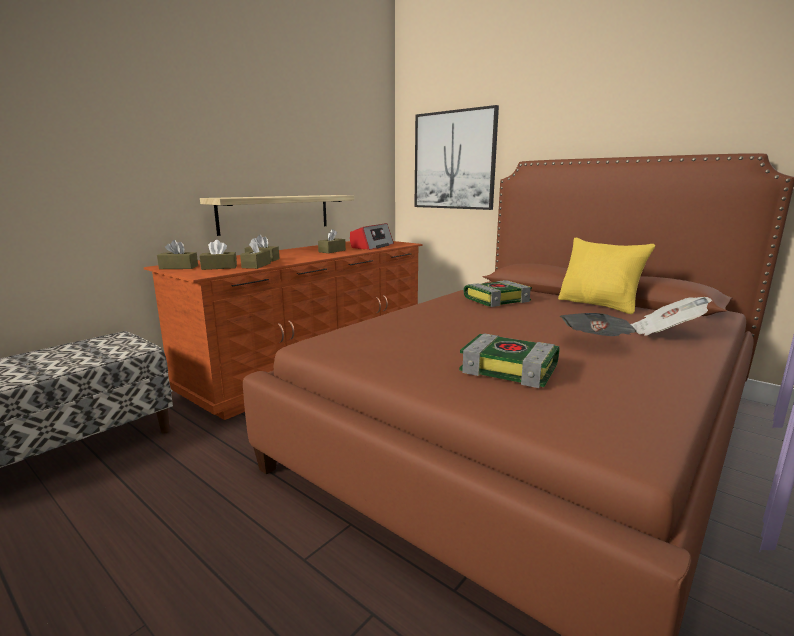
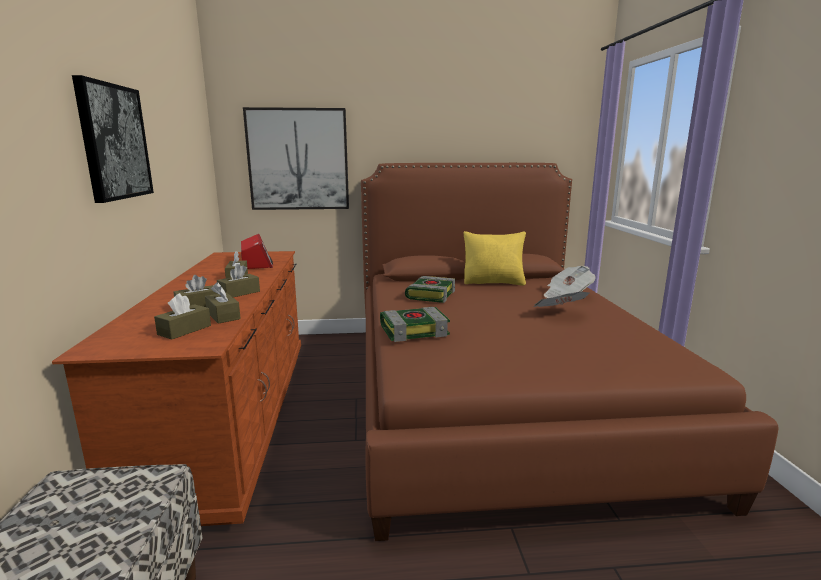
camera: 45 degrees left, 0 degrees up
(178, 267) = (122, 345): brown tissue box -> brown tissue box (239, 293)
(247, 138) = (114, 142): none -> picture
(275, 213) = (147, 240): shelf -> none
(510, 369) = (568, 347): book -> book (414, 330)

